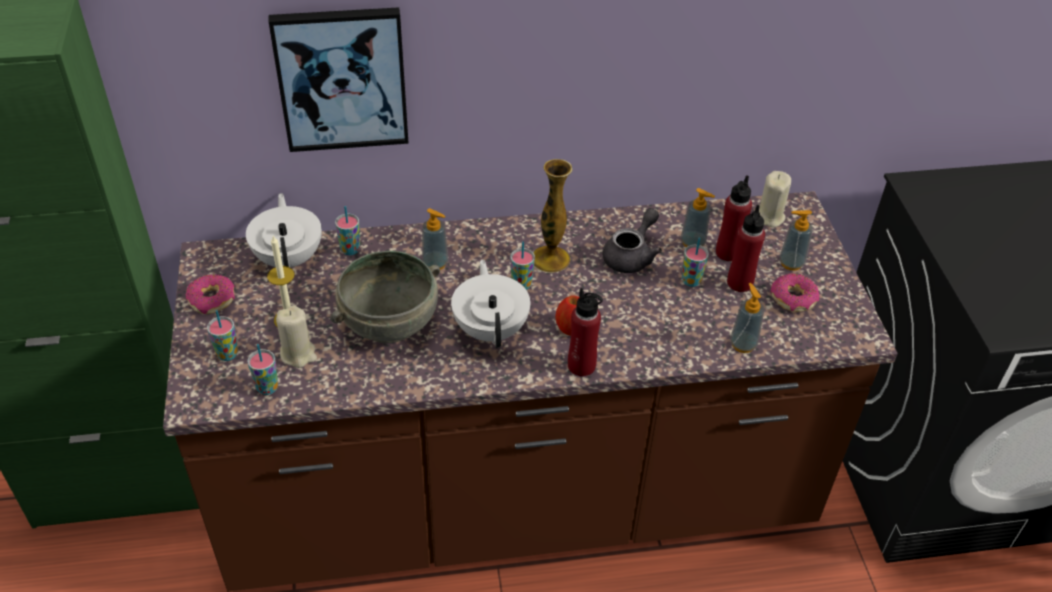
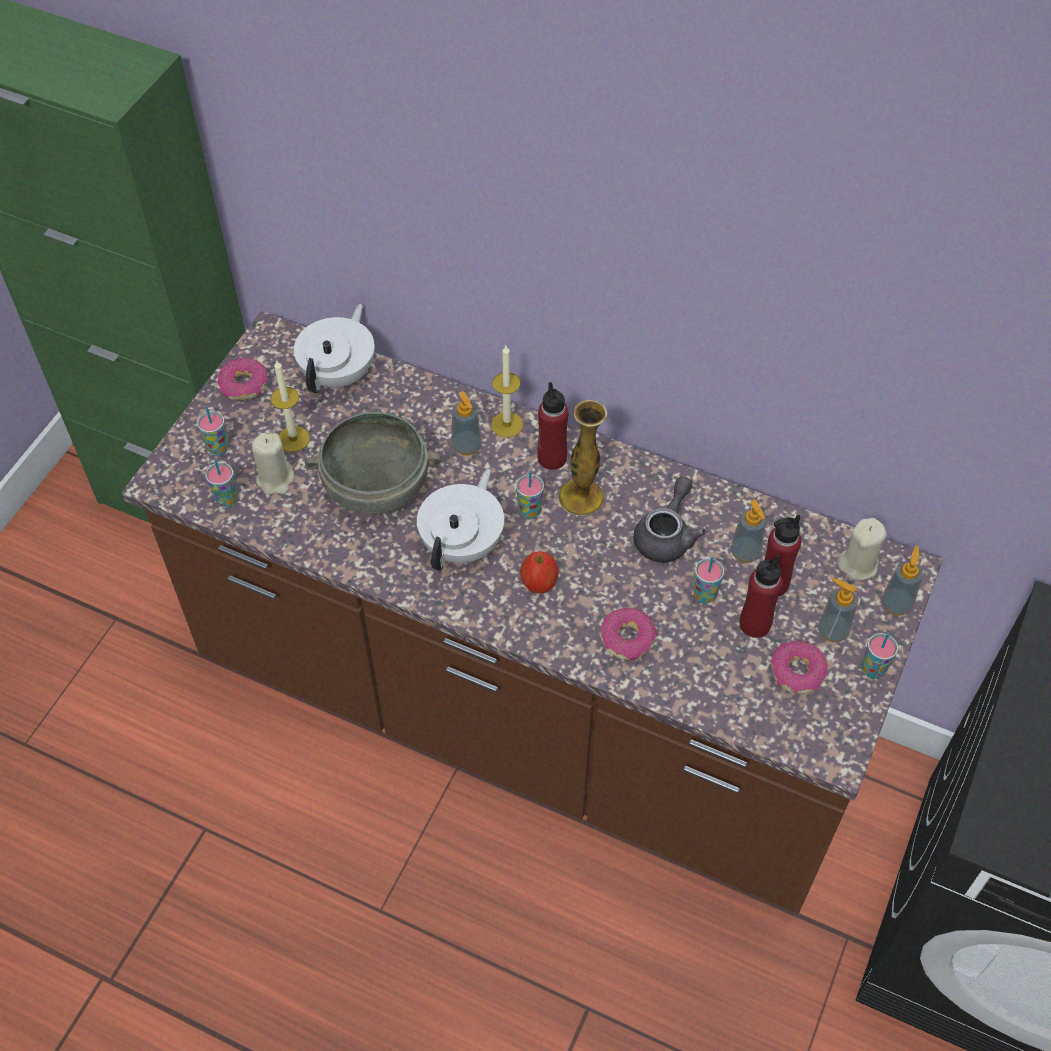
camera: 35 degrees right, 10 degrees up
(342, 79) = (421, 223): picture -> none
(350, 250) = (400, 392): cup -> cup (873, 670)
(453, 236) = (507, 424): none -> candle
(581, 366) = (516, 628): red bottle -> red bottle (552, 458)
(631, 256) = (667, 535): grey teapot -> grey teapot turned 45 degrees counterclockwise
(665, 333) = (627, 638): none -> donut
(743, 344) = (696, 693): soap dispenser -> soap dispenser (896, 604)

